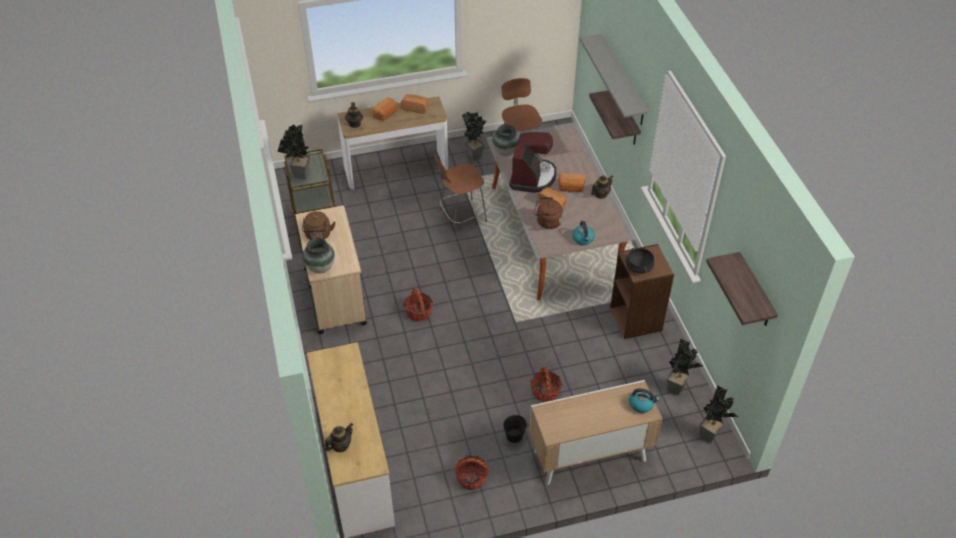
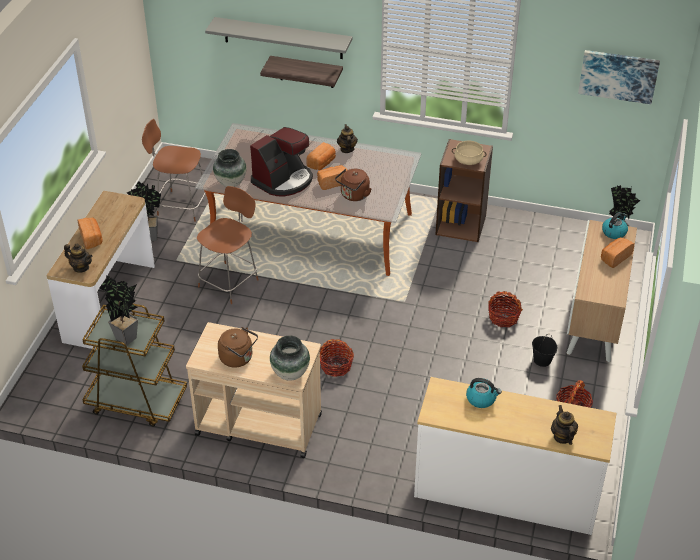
camera: 60 degrees left, 5 degrees down
(415, 108) = (104, 213): bread -> bread (615, 257)
(461, 216) = (230, 282): brown chair -> brown chair turned 150 degrees counterclockwise
(532, 177) = (283, 180): coffee machine -> coffee machine turned 90 degrees clockwise
(583, 239) = (395, 183): kettle -> kettle (481, 399)
(639, 267) = (468, 160): black cooking pot -> beige cooking pot
(677, 387) = (555, 235): potted plant -> none
(755, 292) = (618, 75): shelf -> picture

